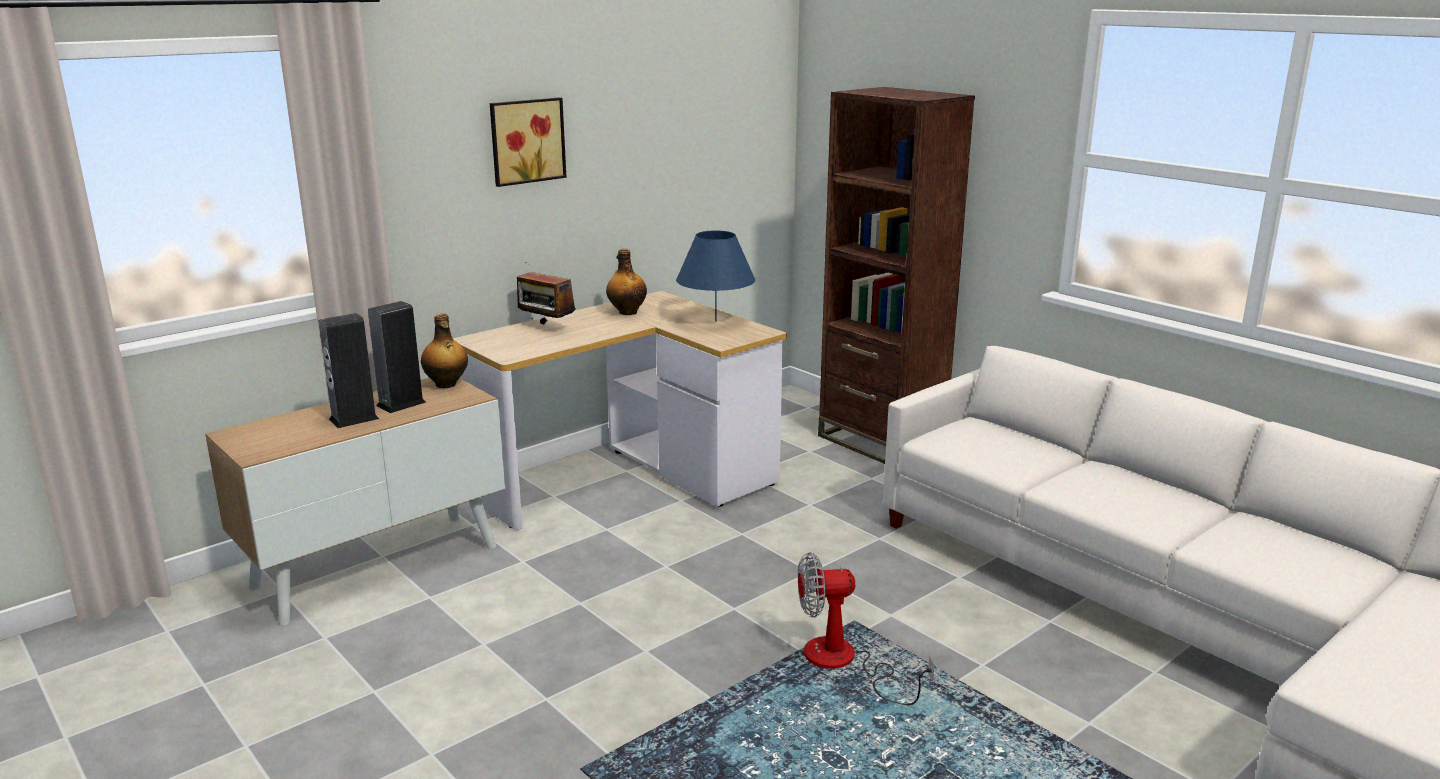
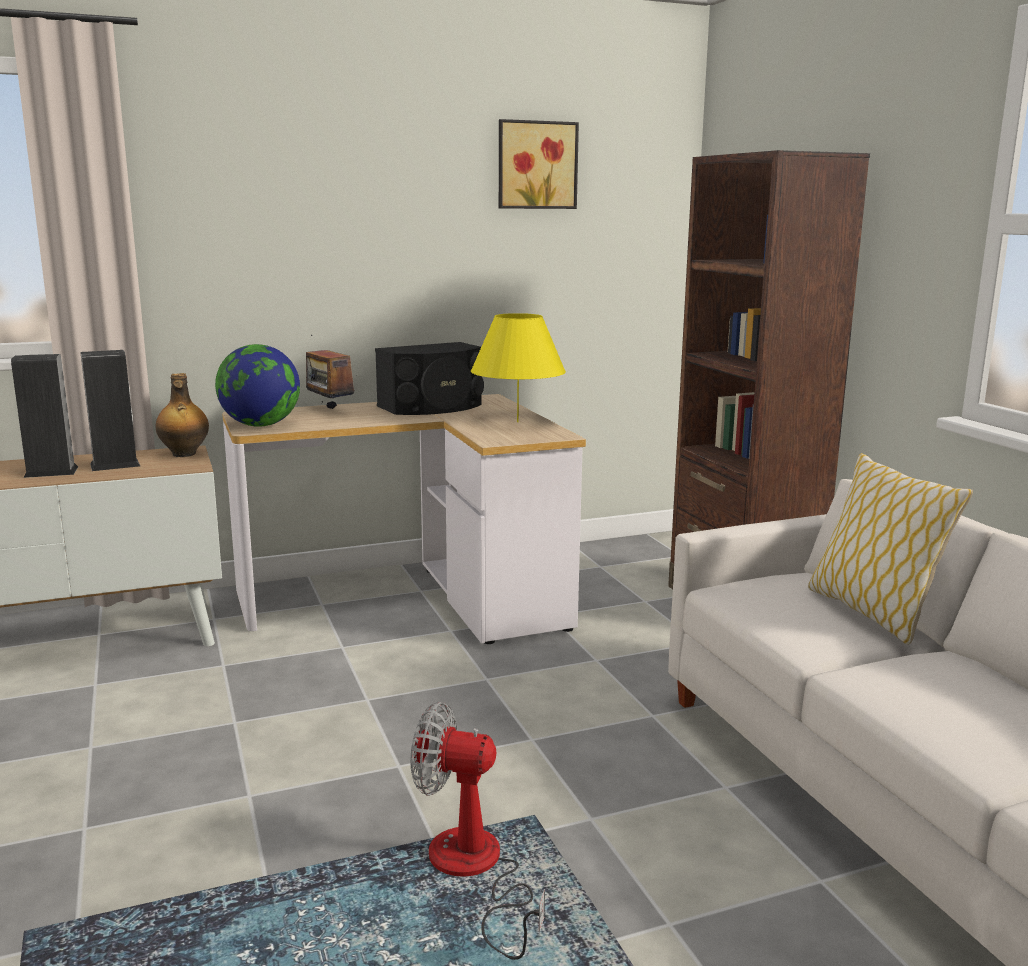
camera: 20 degrees right, 5 degrees down
(509, 350) = (260, 425): none -> globe
(526, 141) = (330, 203): picture -> picture (536, 165)
(627, 312) = (433, 407): bottle -> black speaker
(715, 321) = (518, 422): blue table lamp -> yellow table lamp
(1034, 441) = (872, 612): none -> pillow

